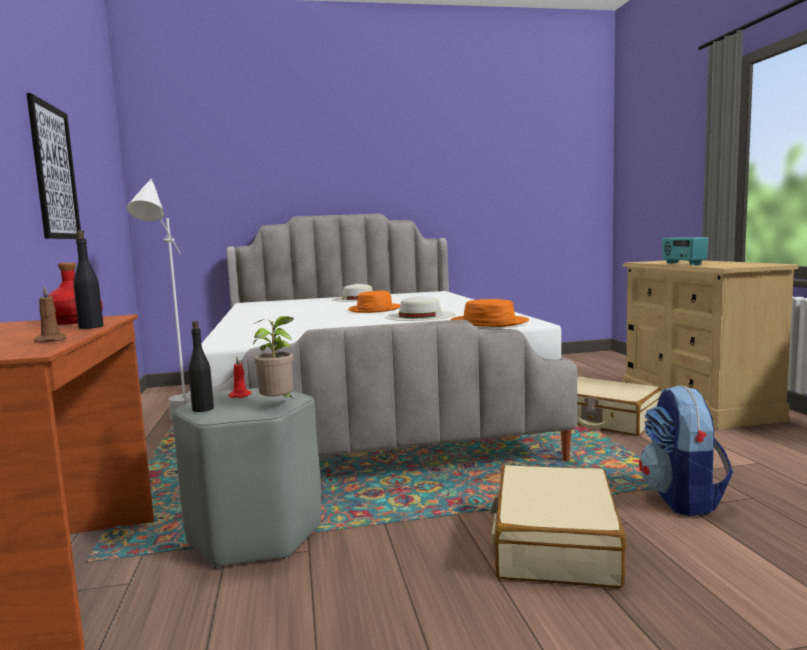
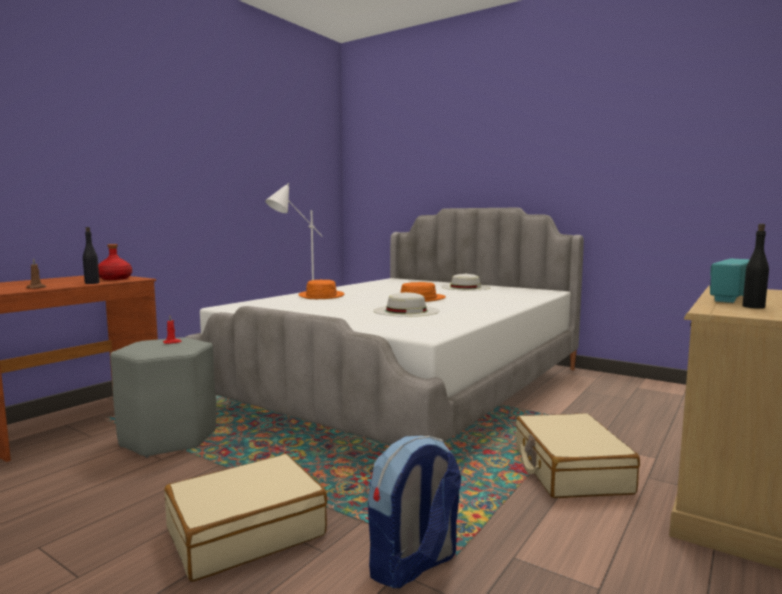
camera: 45 degrees right, 0 degrees up
(54, 172) = (228, 181): picture -> none
(203, 409) = (135, 345): black bottle -> black bottle (753, 307)
(279, 404) = (157, 353): potted plant -> none
(489, 322) = (401, 327): orange hat -> orange hat (321, 296)

